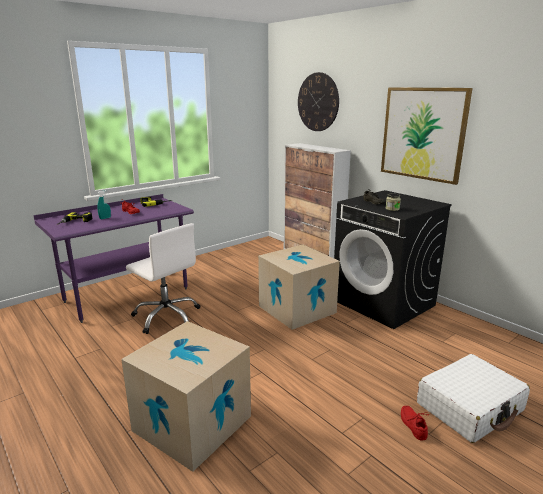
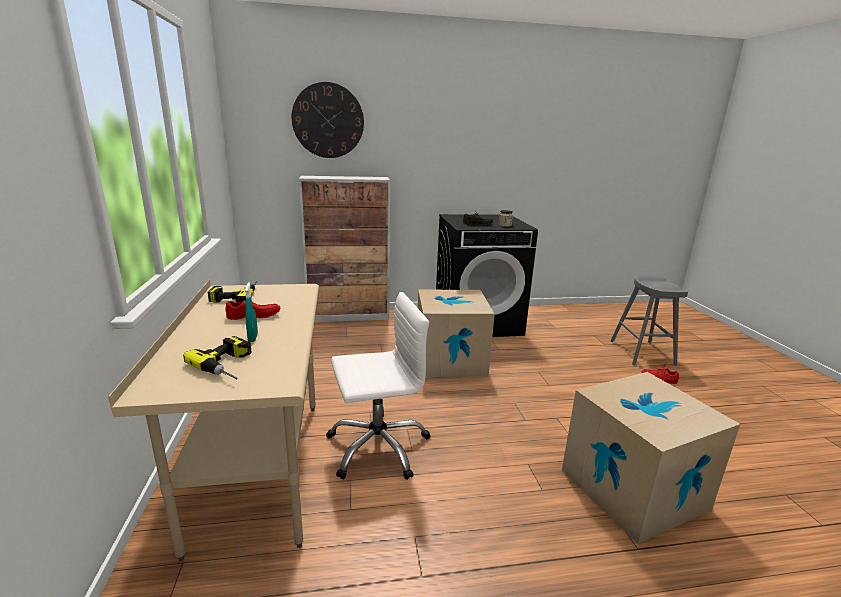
camera: 60 degrees left, 0 degrees up
(127, 295) = (260, 469): purple desk -> beige desk
(423, 134) = (473, 153): picture -> none
(470, 407) = (642, 353): white suitcase -> grey stool

